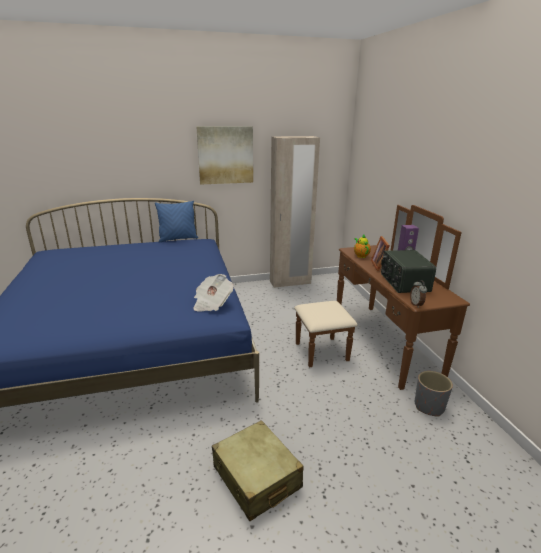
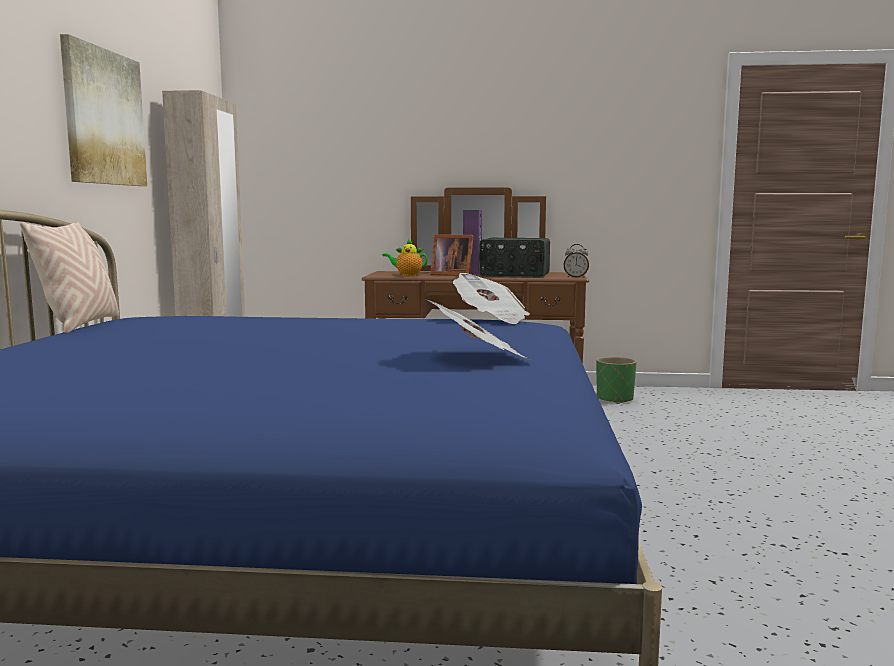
camera: 70 degrees left, 15 degrees down
(97, 315) = (479, 358): none -> newspaper
(178, 239) = (80, 324): blue pillow -> beige pillow
(256, 477) = (725, 483): beige suitcase -> none
(429, 406) = (615, 399): grey planter -> green planter

